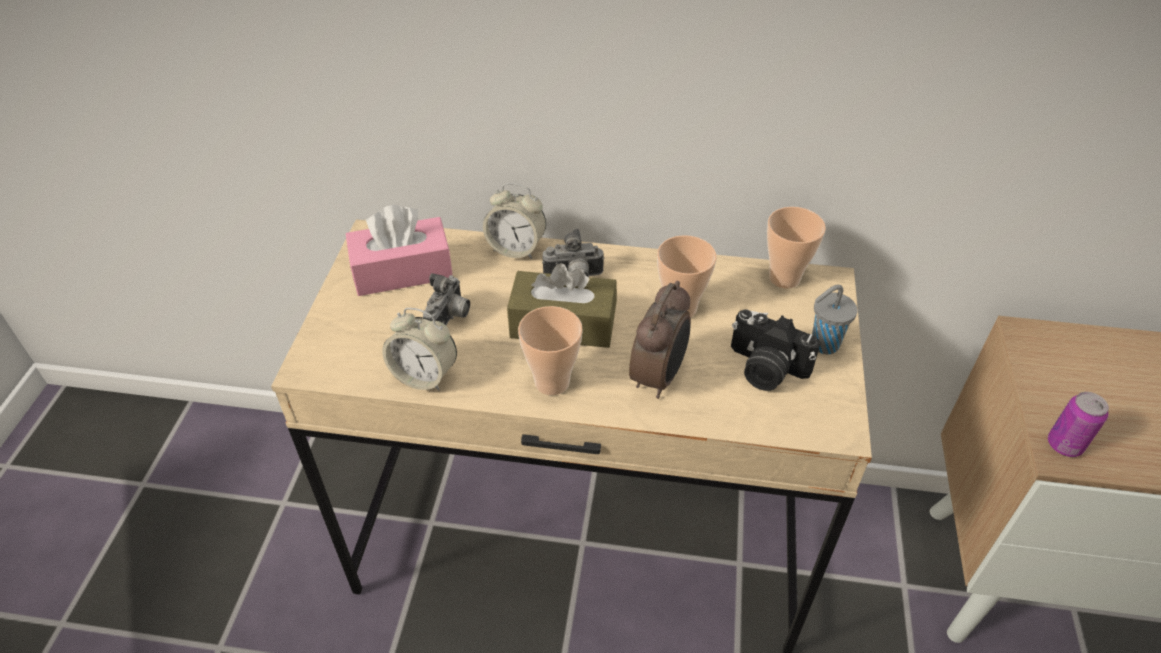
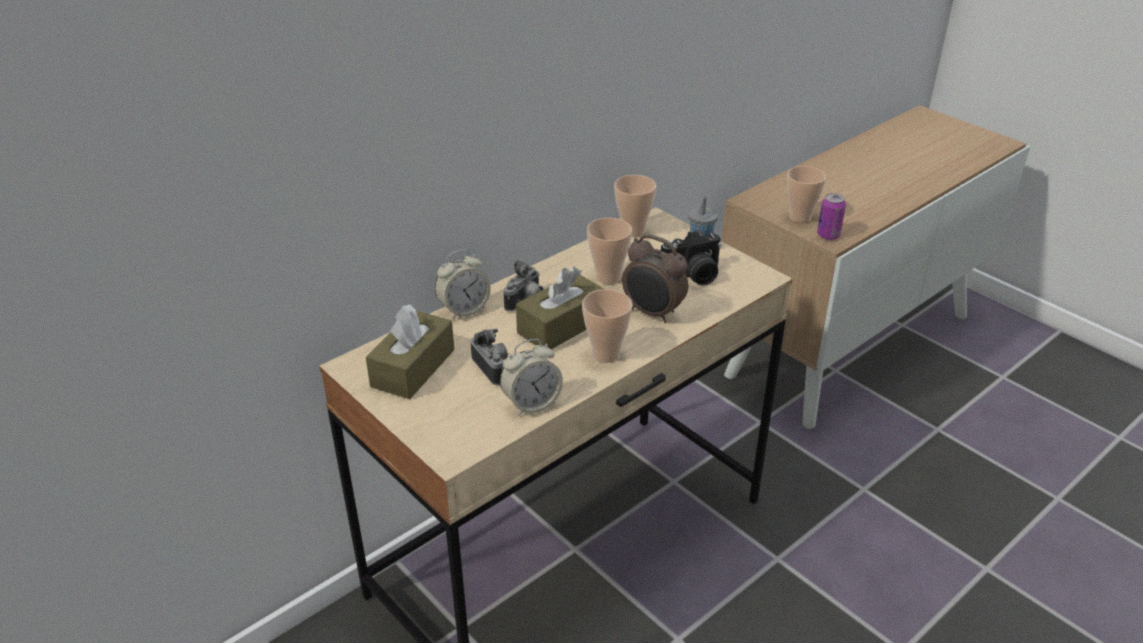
camera: 50 degrees left, 10 degrees down
(402, 271) = (413, 368): pink tissue box -> brown tissue box
(659, 377) = (652, 313): alarm clock -> alarm clock turned 150 degrees clockwise
(1061, 397) = (800, 217): none -> cup

